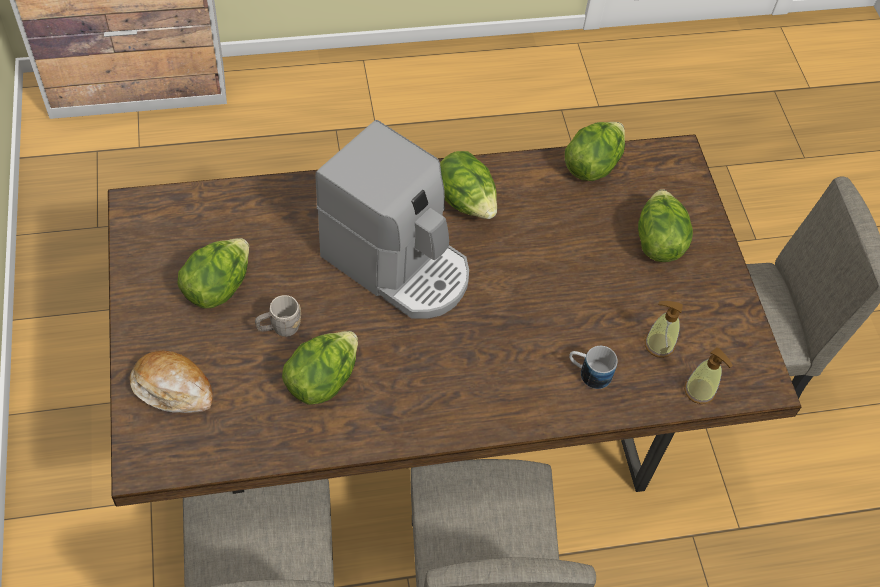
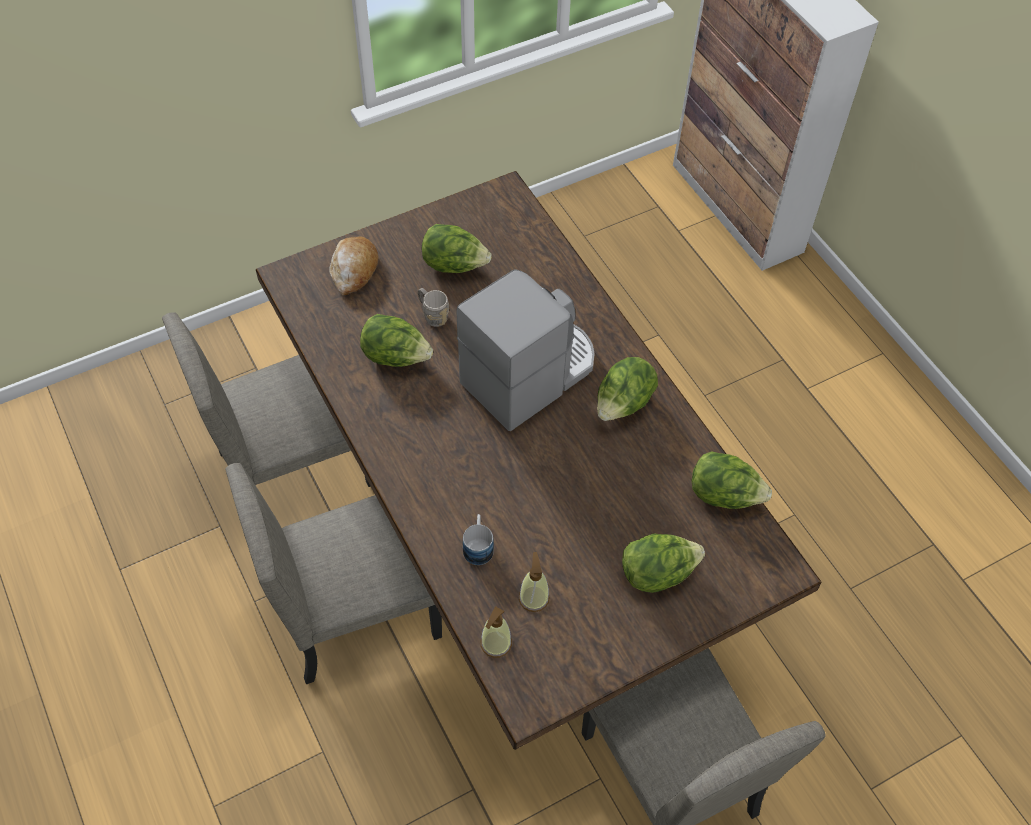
camera: 75 degrees right, 0 degrees up
(398, 265) = (530, 374): coffee machine -> coffee machine turned 150 degrees counterclockwise

